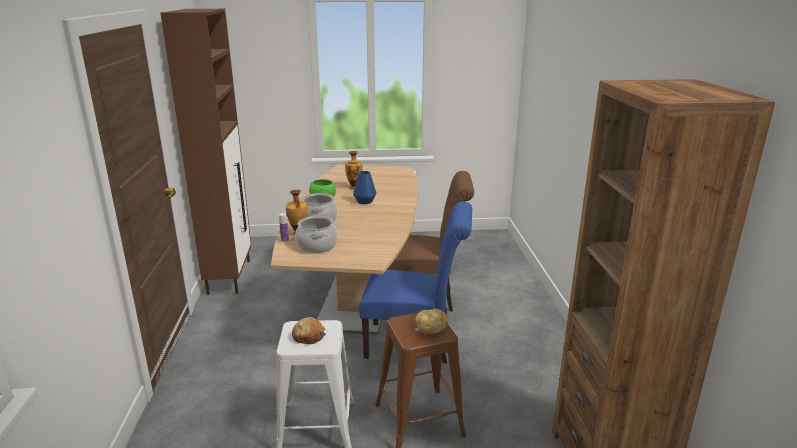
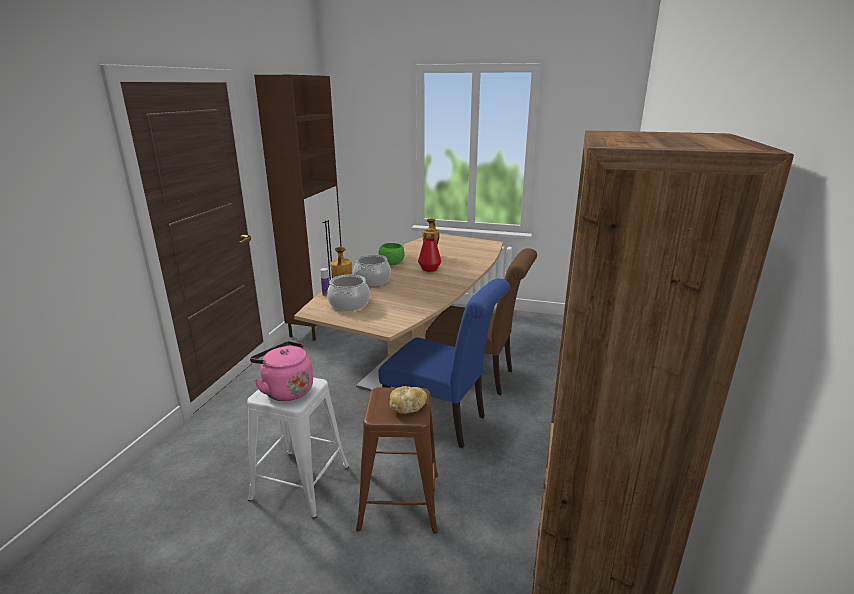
camera: 20 degrees right, 0 degrees up
(308, 336) = (286, 390): bread -> pink kettle
(364, 201) = (429, 269): blue vase -> red vase

